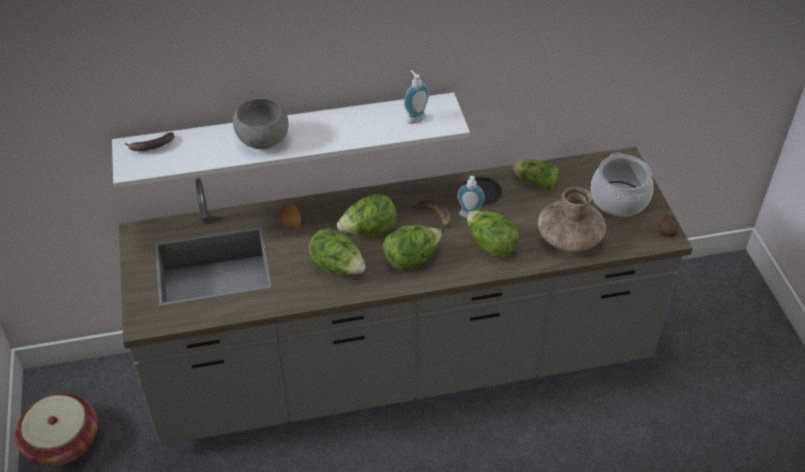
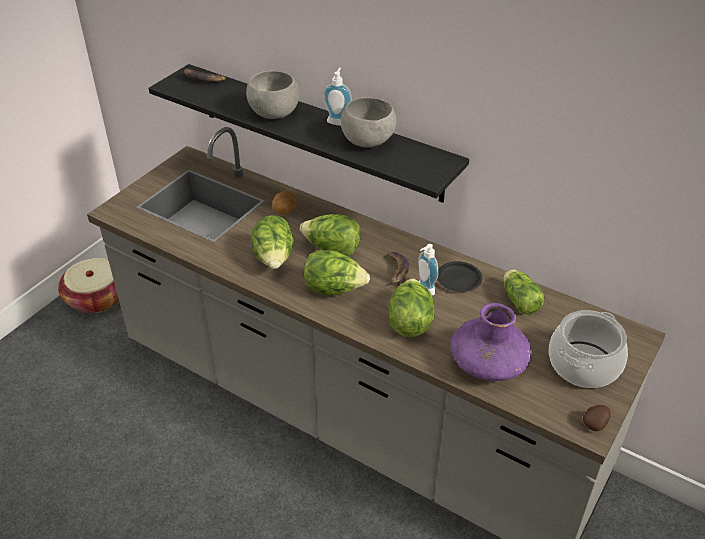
camera: 45 degrees right, 5 degrees down
(289, 137) = (318, 132): white shelf -> black shelf
(368, 121) = (368, 141): none -> grey bowl
(415, 117) = (407, 158): soap dispenser -> soap dispenser (338, 121)
(569, 238) = (488, 363): brown vase -> purple vase

